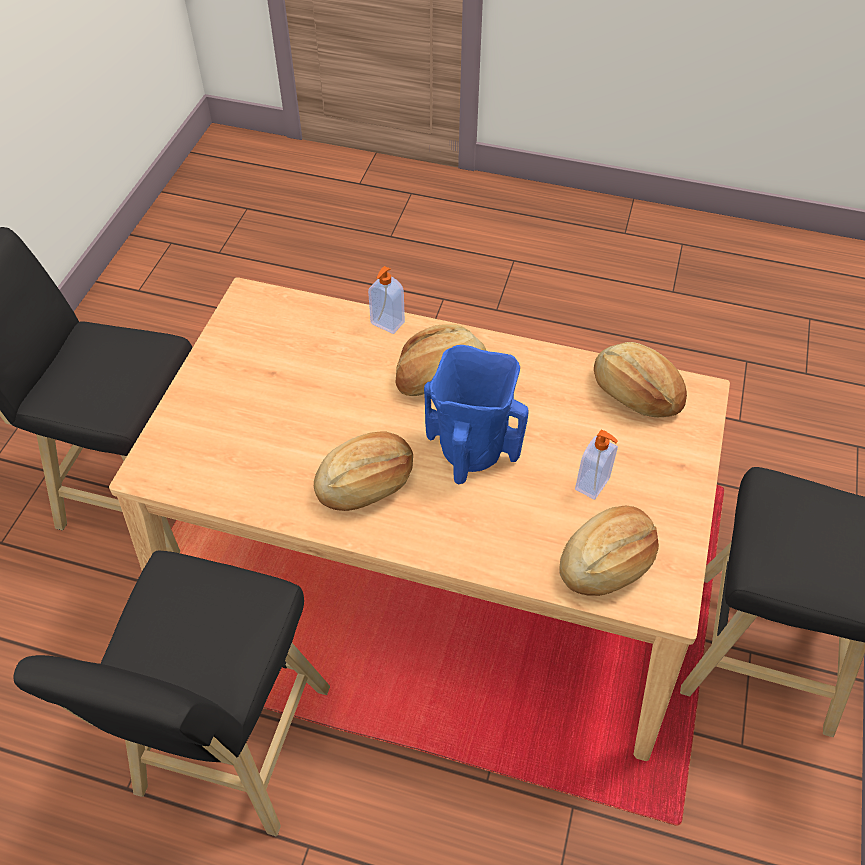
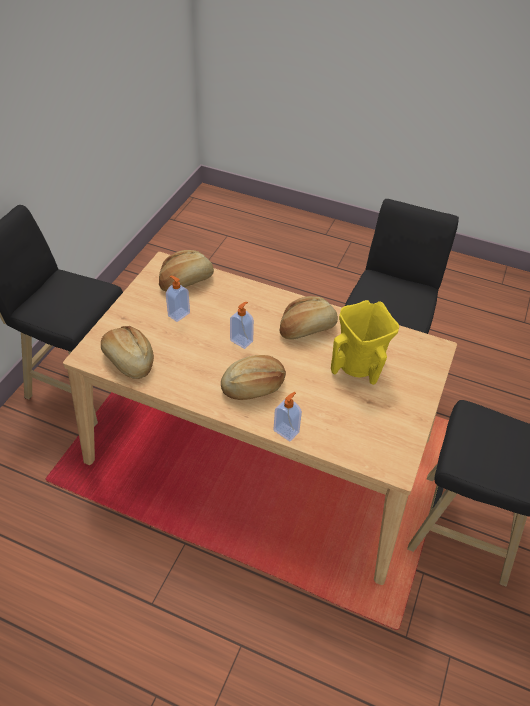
camera: 175 degrees left, 5 degrees down
(283, 424) = (358, 366): none -> yellow vase
(472, 447) = (242, 340): blue vase -> soap dispenser

